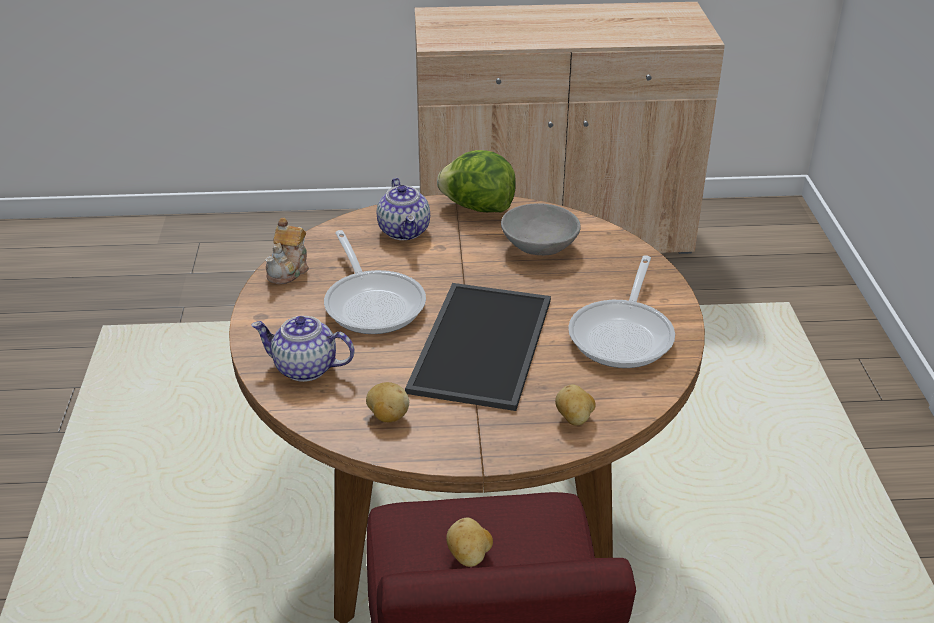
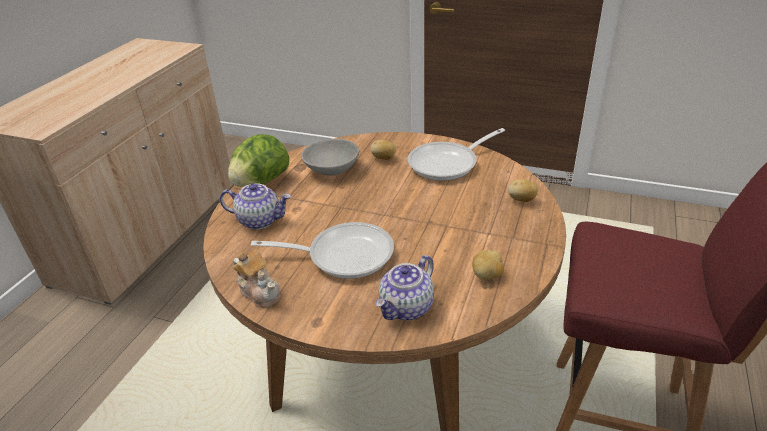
camera: 65 degrees left, 0 degrees up
(469, 556) = (641, 270): potato -> potato (384, 158)
(479, 343) = (425, 217): tray -> none
(624, 334) = (448, 163): frying pan -> frying pan turned 105 degrees clockwise

